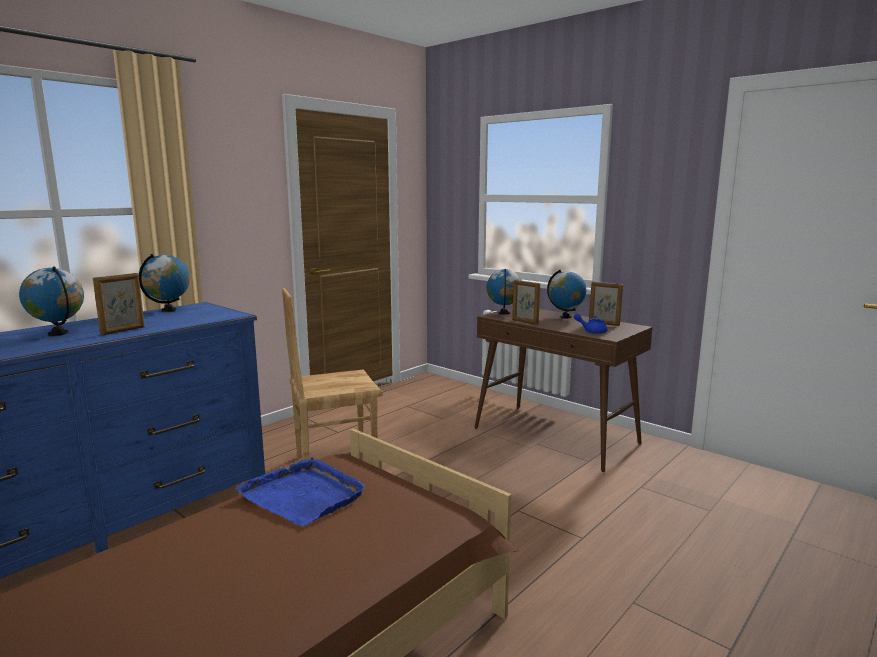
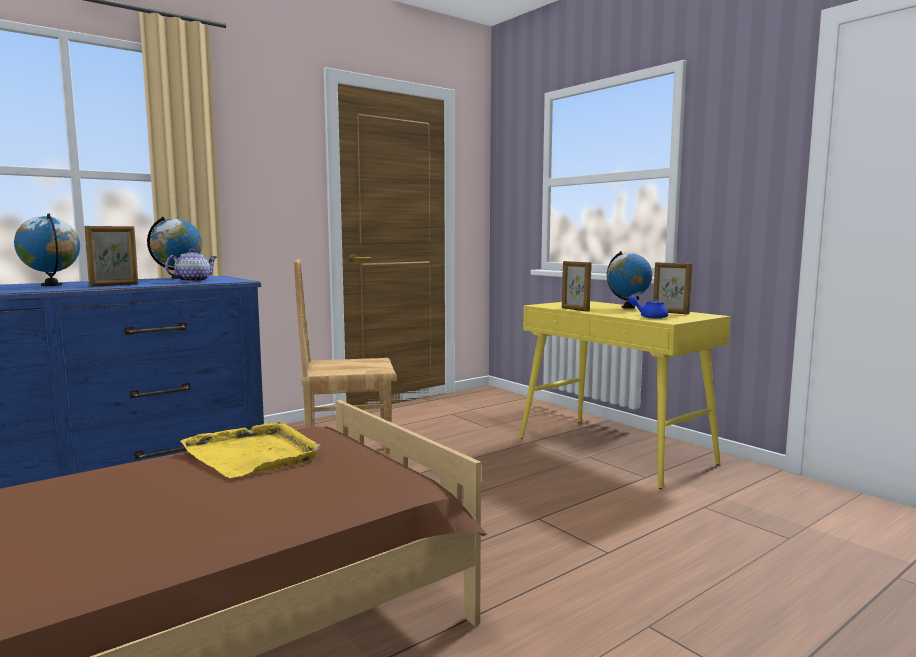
camera: 10 degrees right, 5 degrees down
(191, 317) = (193, 281): none -> teapot
(304, 495) = (253, 454): blue tray -> yellow tray
(504, 313) = (556, 304): globe -> none
(556, 436) = (615, 450): brown console table -> yellow console table

